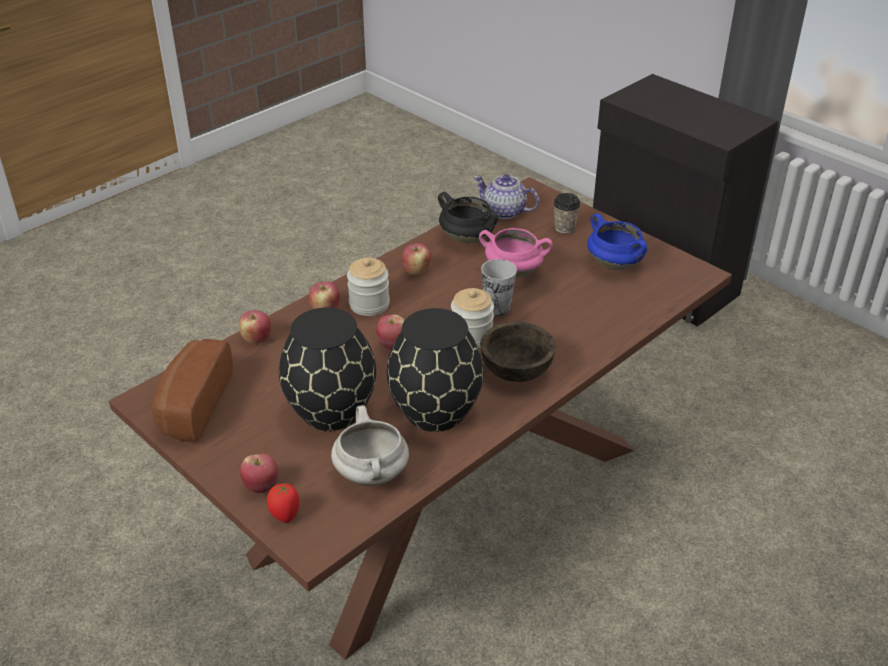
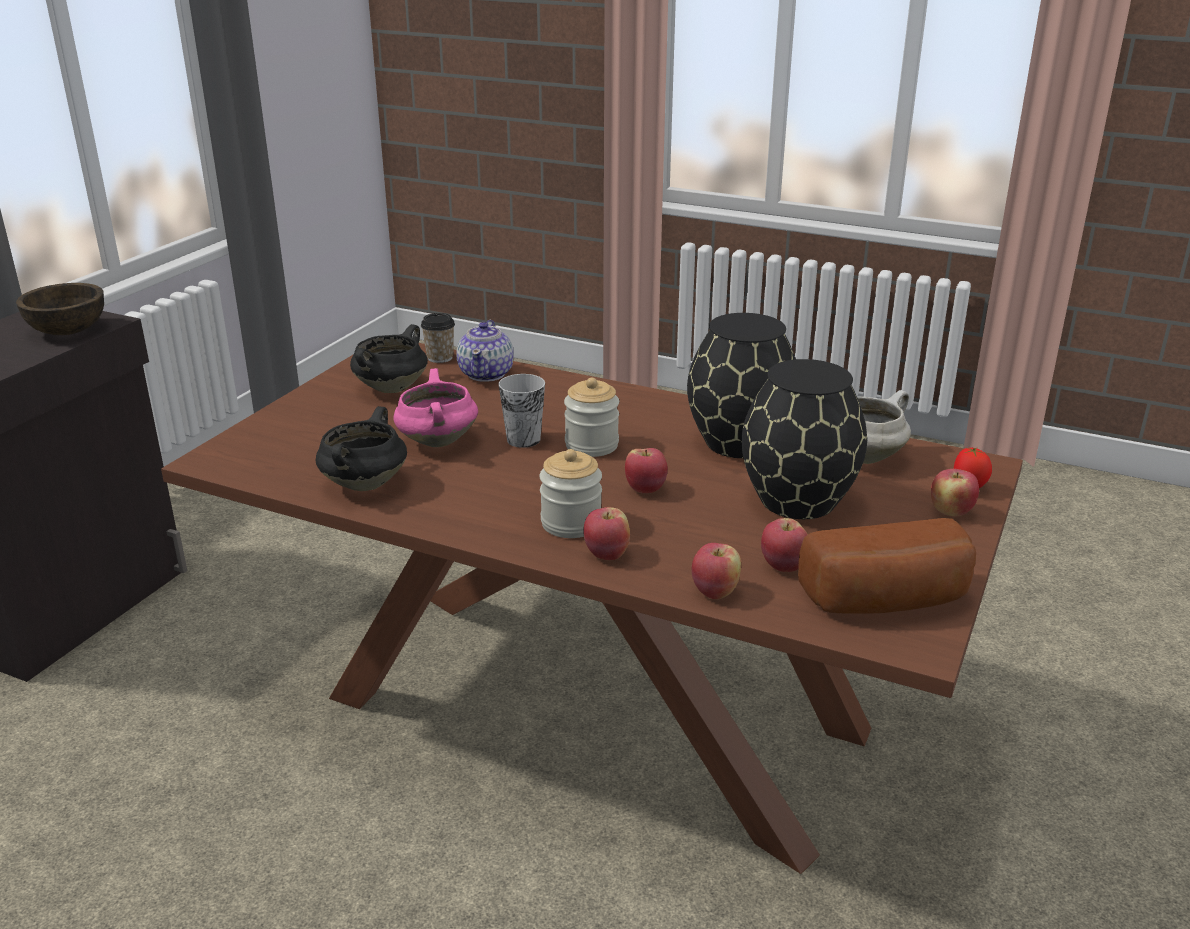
camera: 110 degrees left, 10 degrees down
(416, 271) = (469, 506): apple -> apple (783, 566)
(505, 212) = (278, 469): teapot -> teapot (487, 373)
(515, 370) = (634, 413): brown bowl -> brown bowl (68, 331)
(564, 228) = (313, 424): cup -> cup (440, 358)
(616, 264) = (391, 388): blue cooking pot -> black cooking pot

